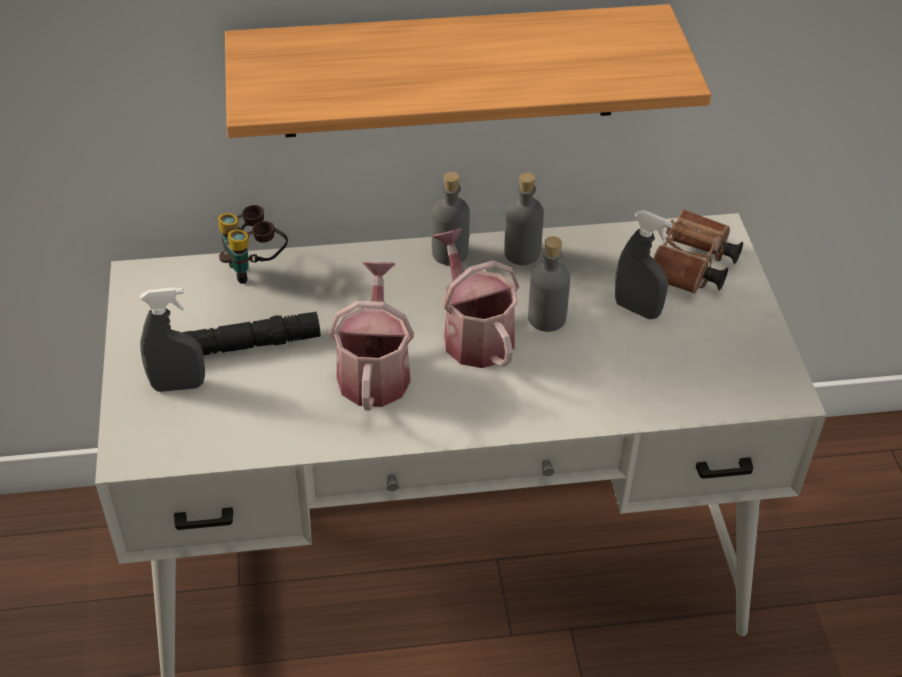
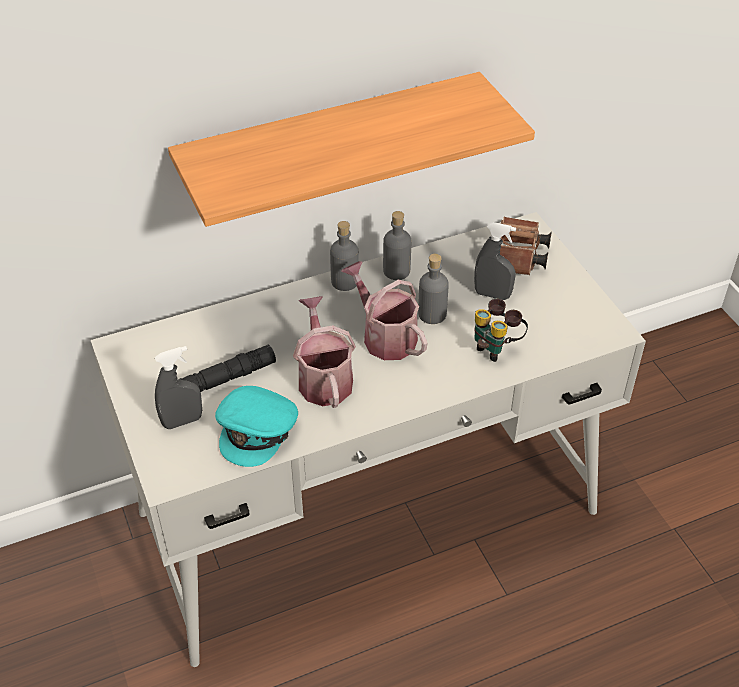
camera: 15 degrees left, 0 degrees up
(255, 268) = (204, 322): binoculars -> binoculars (496, 347)
(265, 417) = (257, 430): none -> turquoise cap

